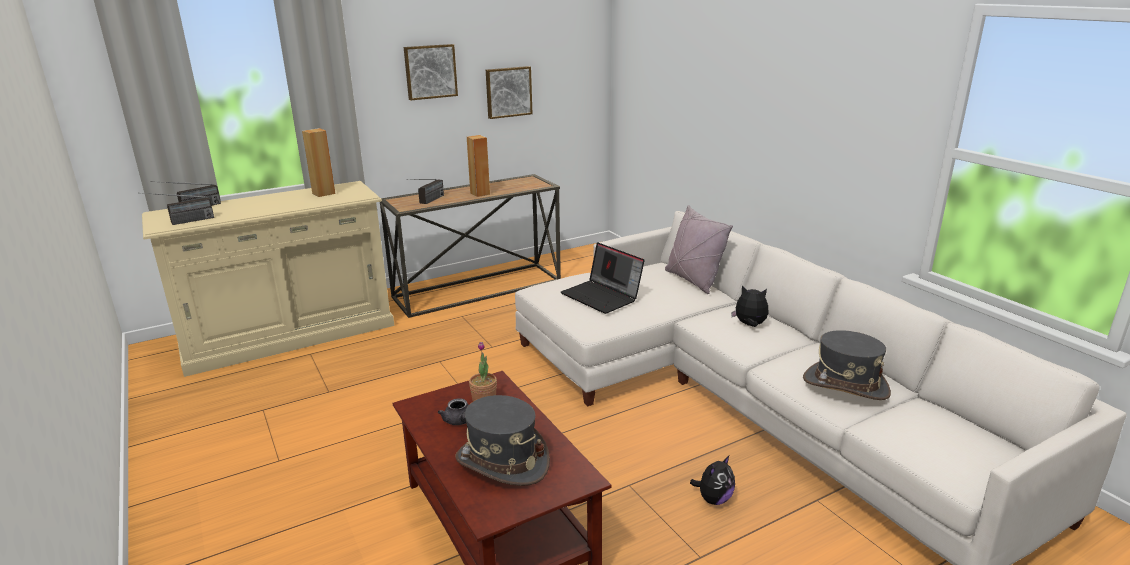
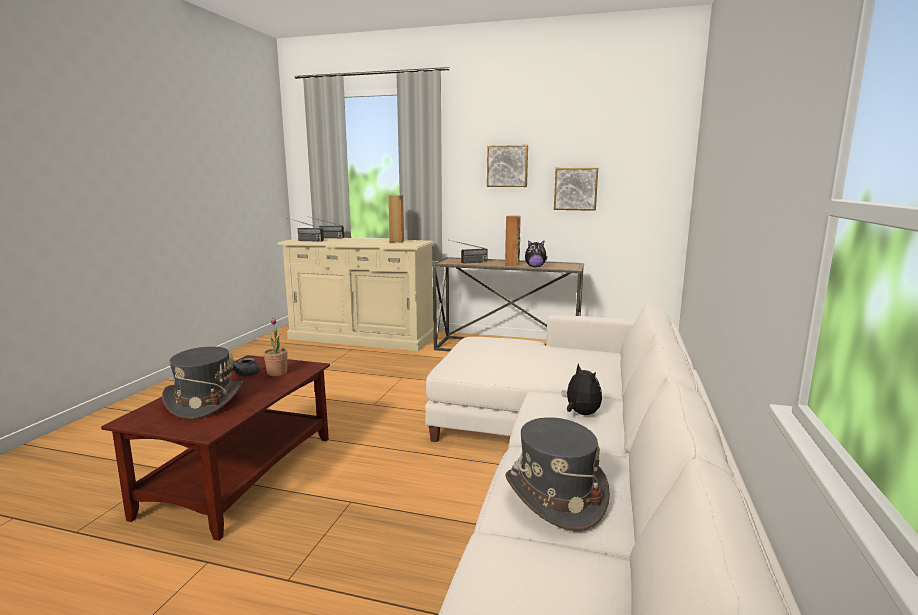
camera: 45 degrees right, 10 degrees down
(602, 296) = (502, 353): laptop -> none
(693, 280) = (609, 369): purple pillow -> none
(713, 499) = (381, 551): plush toy -> plush toy (535, 267)

